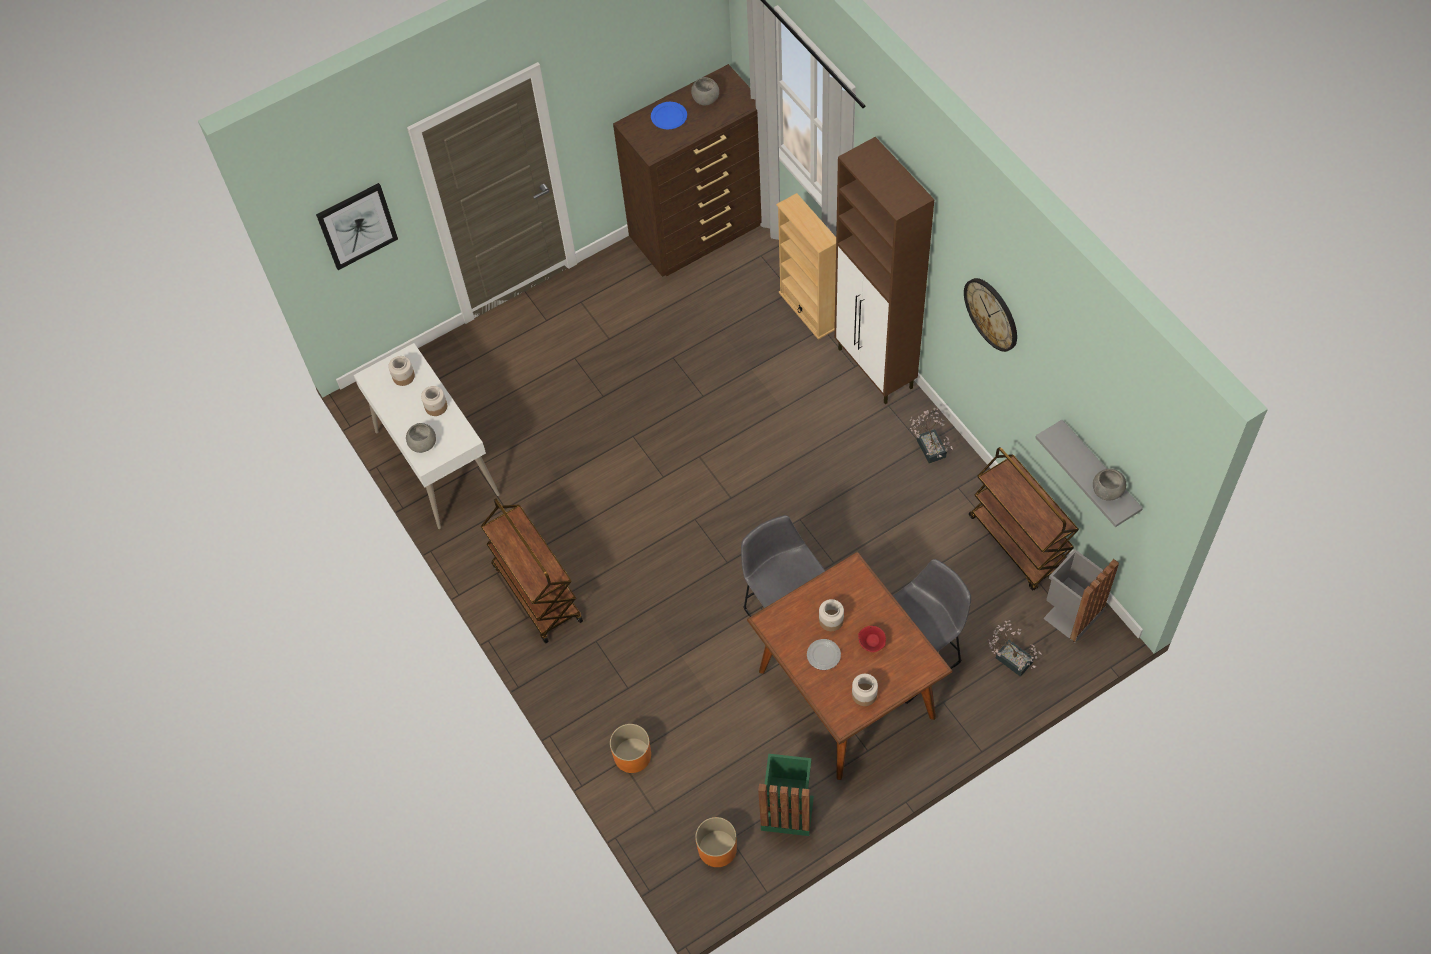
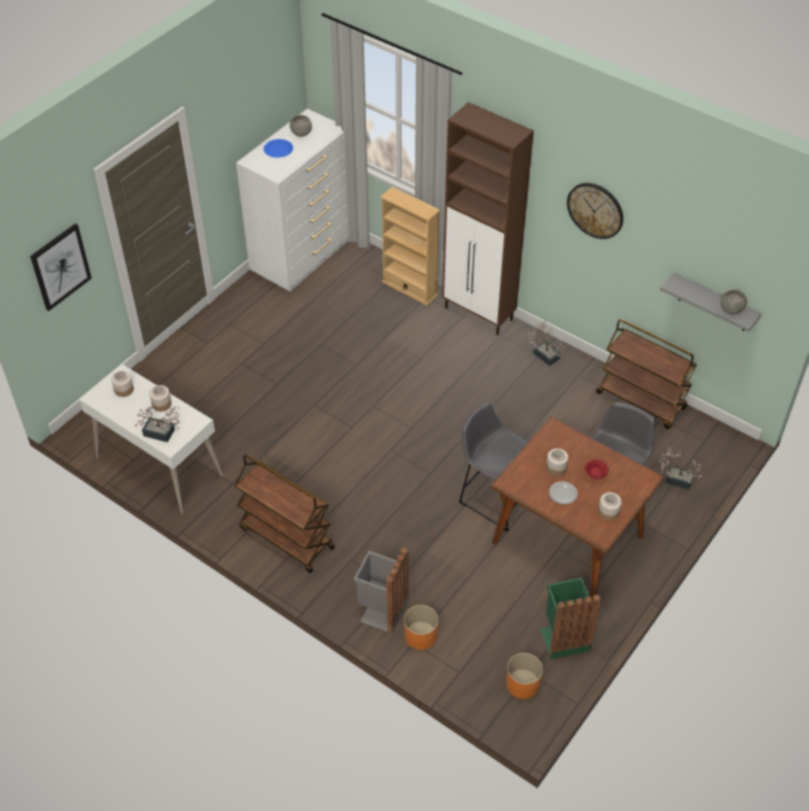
camera: 25 degrees left, 10 degrees down
(422, 444) = (162, 434): grey bowl -> potted plant
(701, 233) = (304, 257): brown dresser -> white dresser
(1070, 613) = (702, 437): grey trash can -> grey trash can (382, 610)

